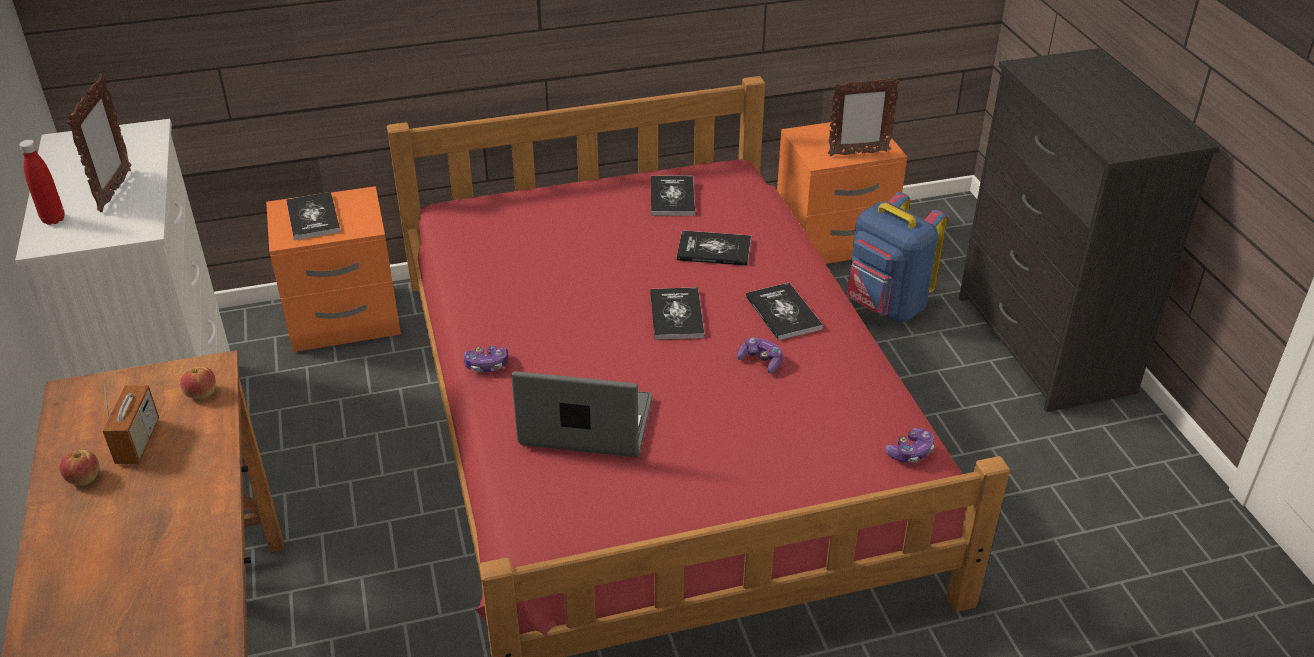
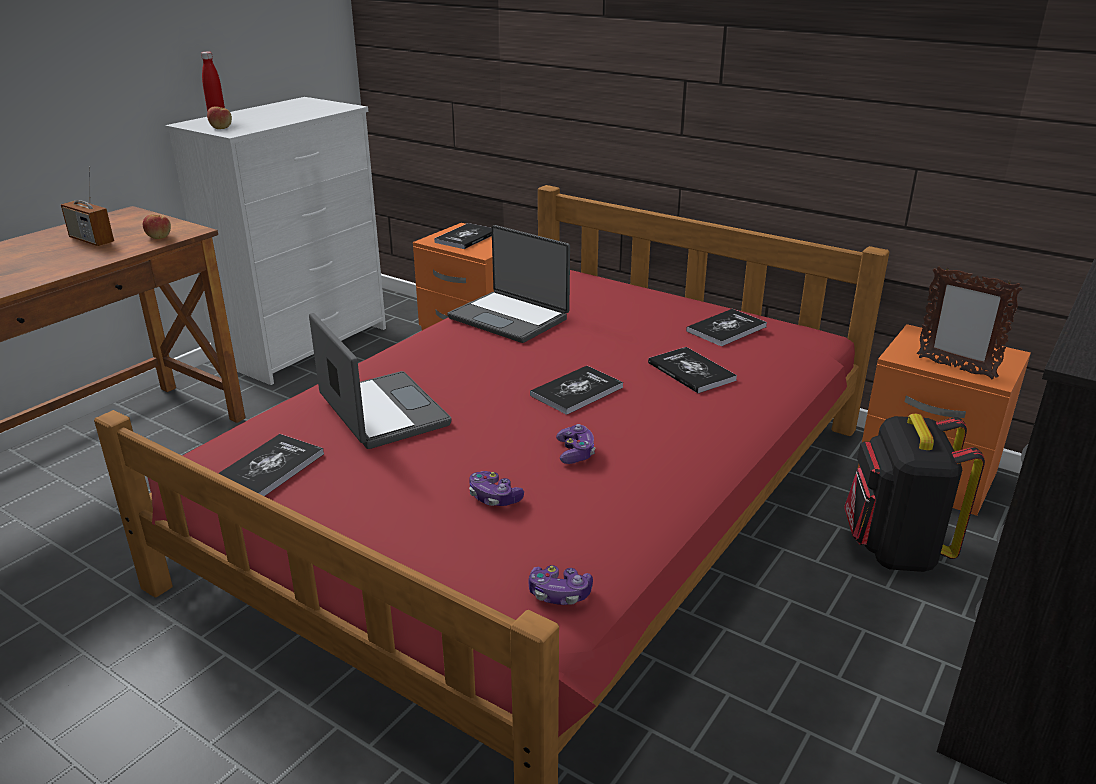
camera: 50 degrees right, 10 degrees down
(83, 478) = (43, 241): apple -> apple (221, 128)
(115, 191) = (266, 119): picture frame -> none
(138, 442) = (91, 240): radio -> radio turned 75 degrees clockwise
(486, 365) = (403, 350): game controller -> game controller (494, 498)
(505, 281) = (510, 318): none -> laptop
(783, 313) = (662, 435): book -> book (270, 468)
(885, 307) = (894, 550): blue backpack -> black backpack

